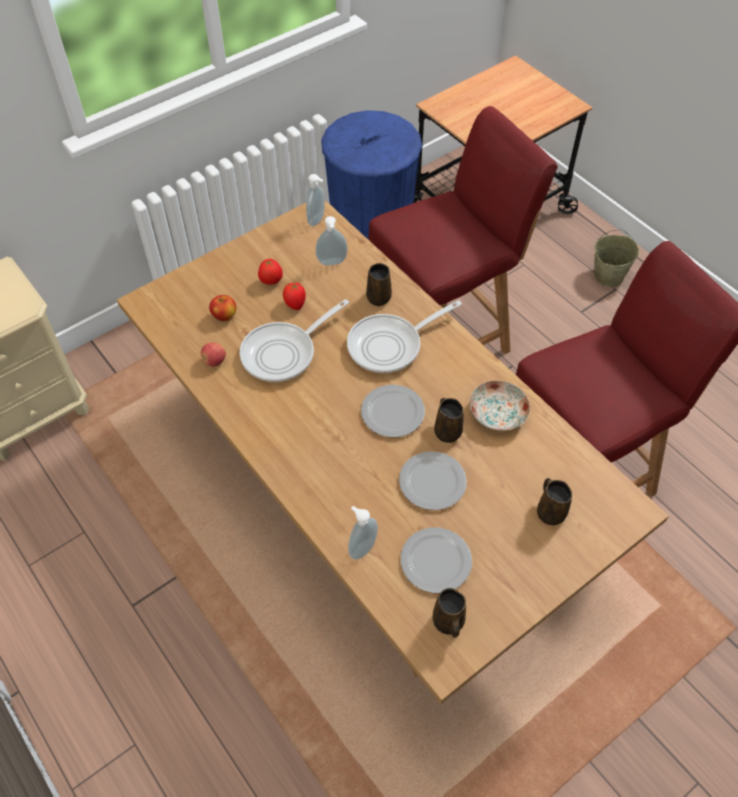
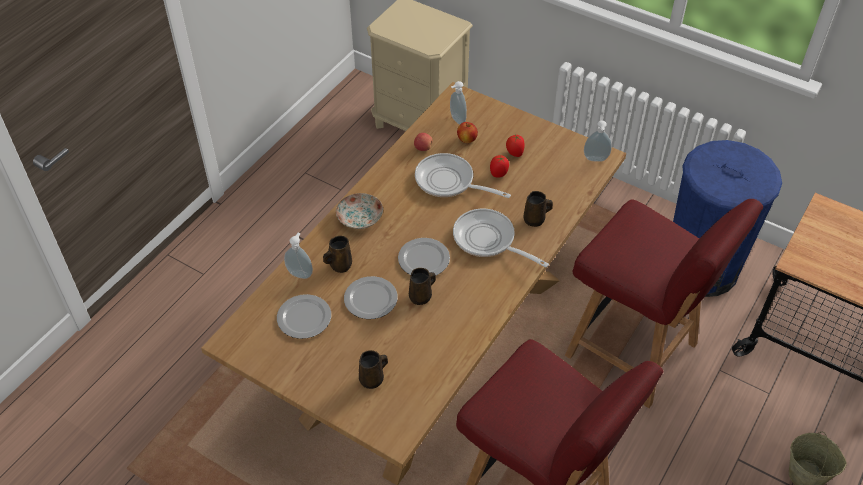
camera: 70 degrees right, 5 degrees down
(332, 263) = (554, 182): soap dispenser -> soap dispenser (456, 120)
(448, 623) = (258, 337): brown mug -> brown mug (339, 265)
(496, 413) = (453, 324): plate -> plate (360, 217)

